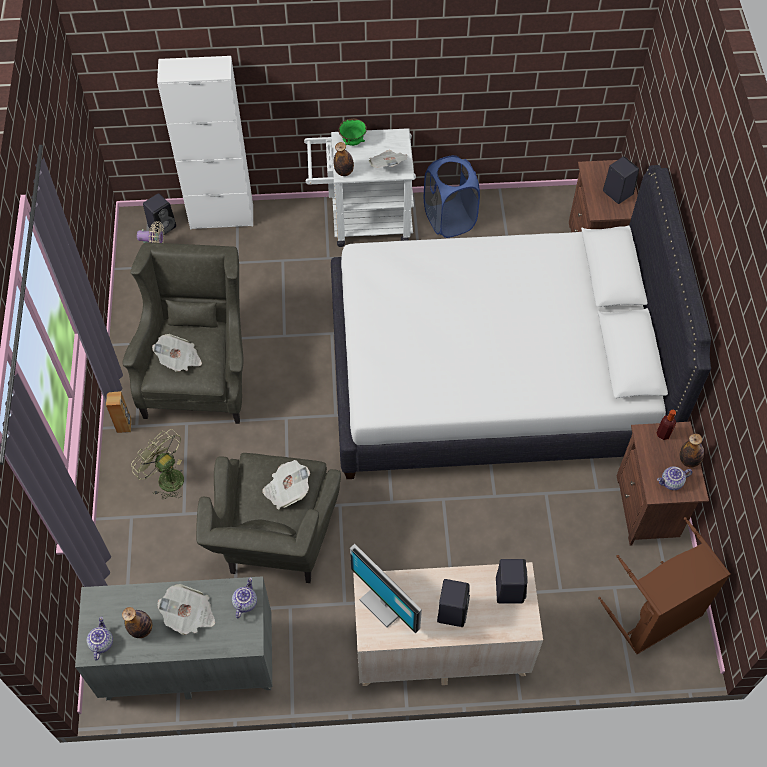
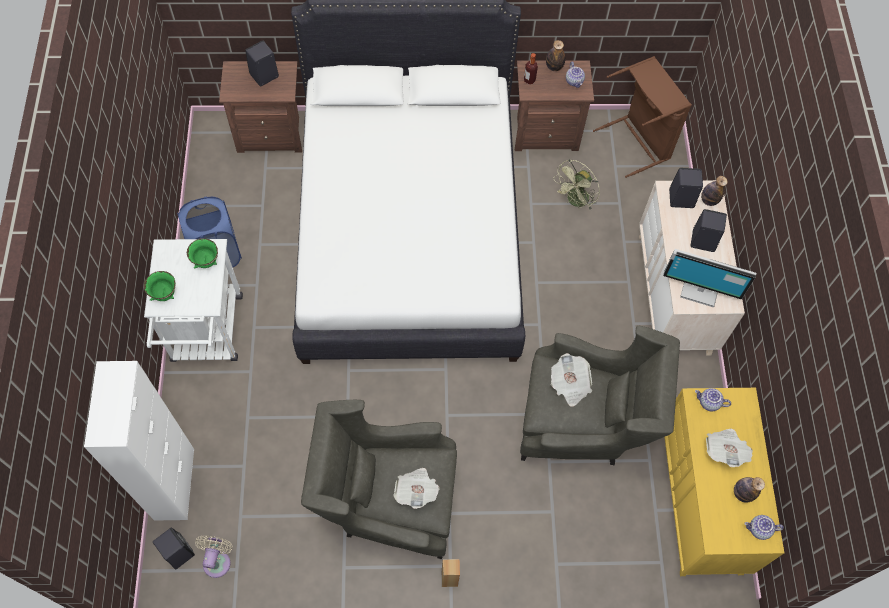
camera: 90 degrees left, 5 degrees up
(166, 477) = (512, 531): green fan -> green fan (575, 201)
(188, 661) = (701, 500): grey dresser -> yellow dresser
(344, 172) = (208, 304): bottle -> bottle (709, 200)
(385, 602) = (699, 290): monitor -> monitor turned 60 degrees clockwise
(387, 166) = (206, 262): newspaper -> green bowl

